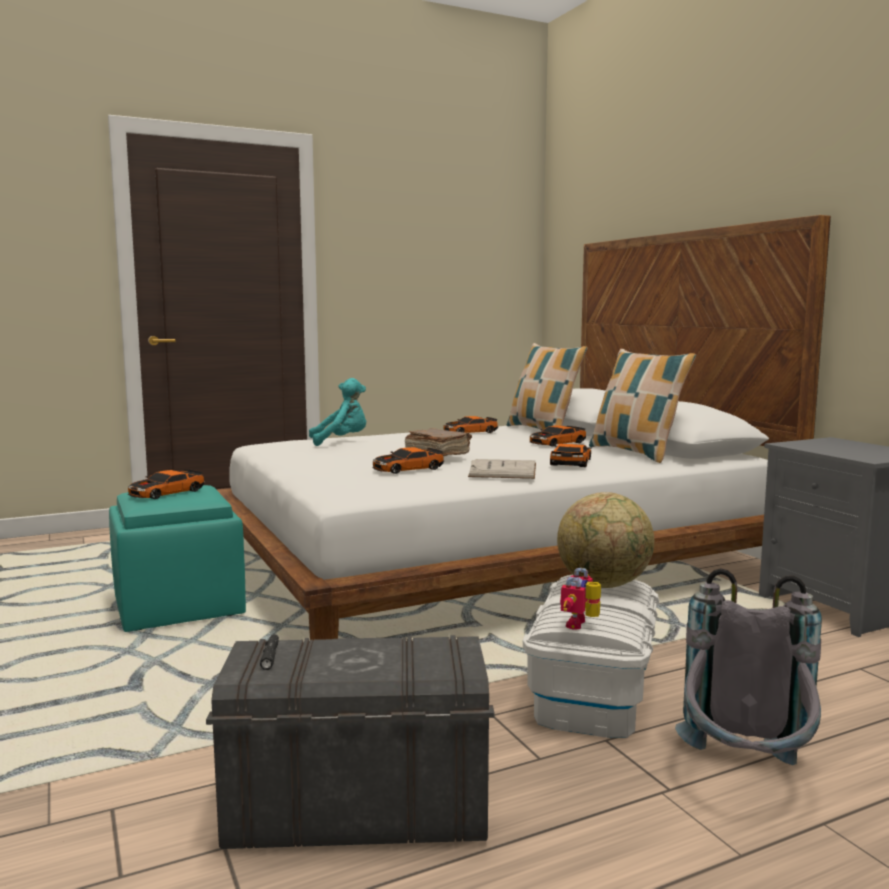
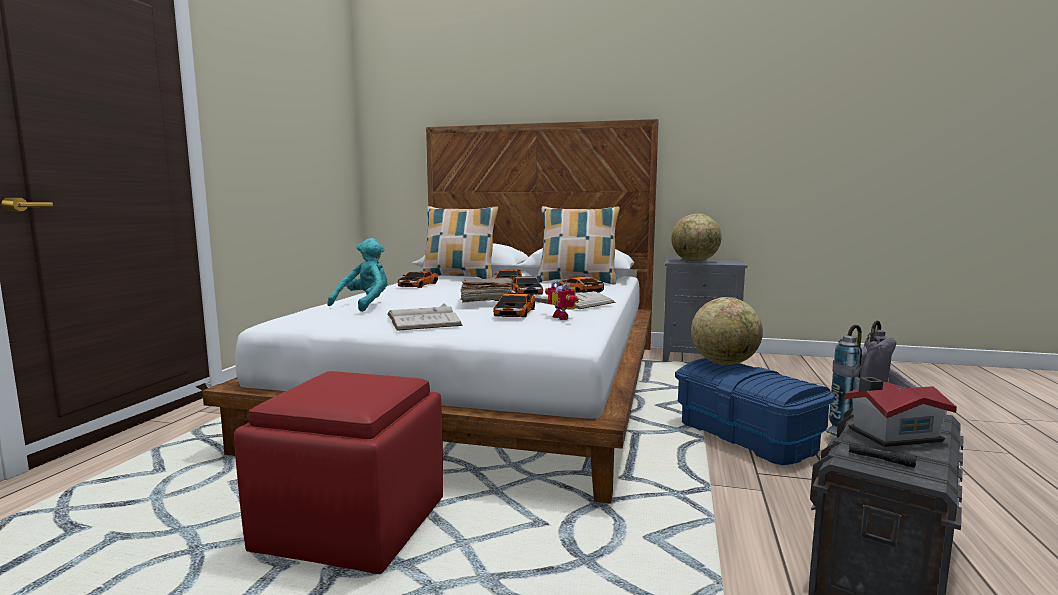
camera: 50 degrees left, 0 degrees up
(167, 492) = (336, 386): toy car -> toy car (526, 292)
(180, 608) = (355, 525): turquoise ottoman -> red ottoman
(325, 460) = (423, 320): none -> white book
(359, 655) = (891, 434): none -> toy house
(581, 624) = (793, 385): toy robot -> toy robot (564, 317)
(594, 690) = (747, 436): white storage box -> blue storage box
(824, 448) = (695, 261): none -> globe

